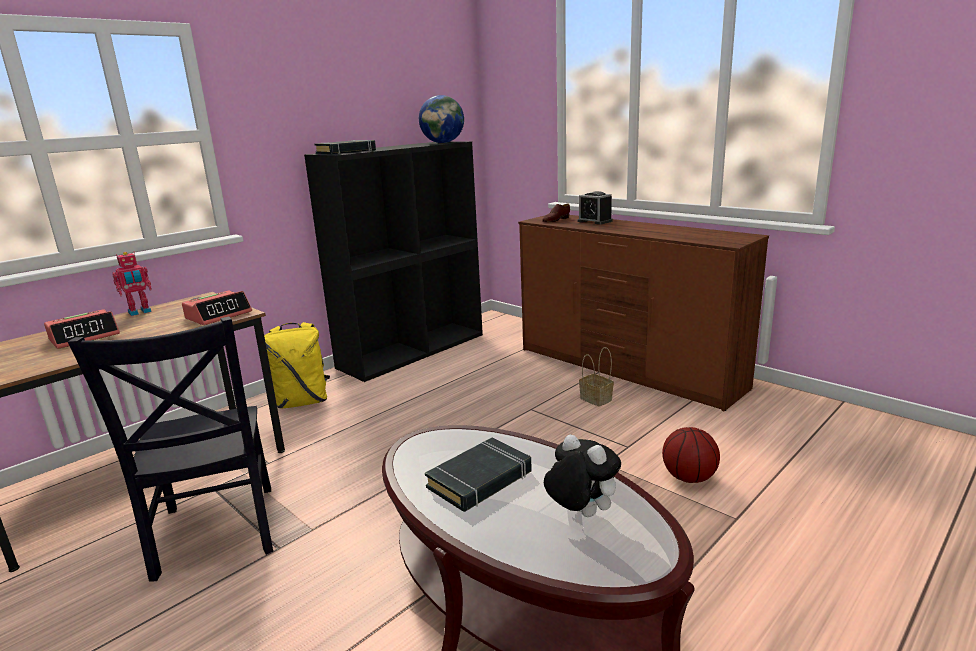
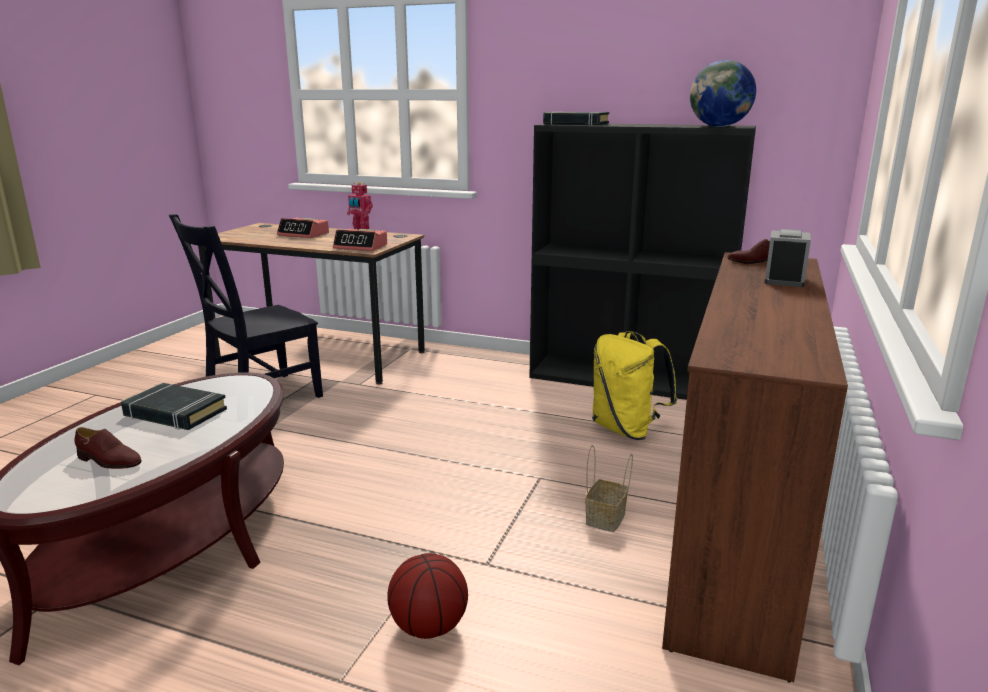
camera: 65 degrees right, 0 degrees up
(303, 402) = (468, 365): yellow backpack -> yellow backpack (627, 430)
(580, 514) = (109, 461): plush toy -> brown shoe

